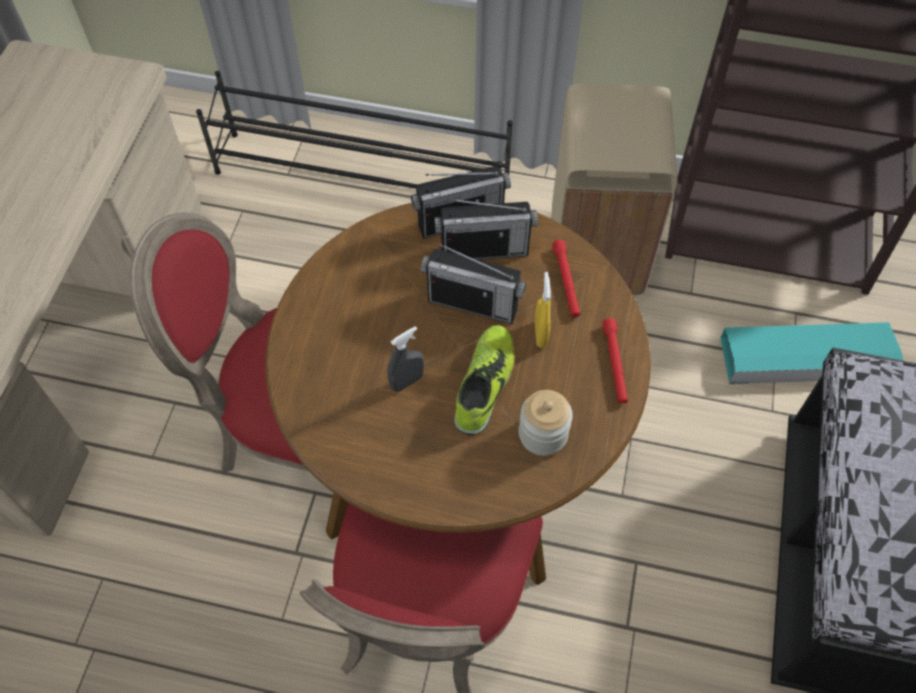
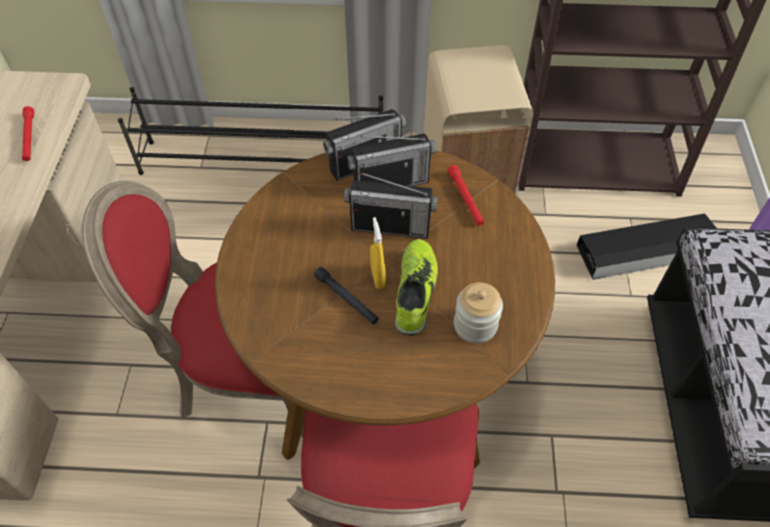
camera: 10 degrees left, 5 degrees down
(407, 382) = (346, 299): grey spray bottle -> black flashlight
(540, 334) = (453, 243): yellow spray bottle -> yellow spray bottle (377, 277)
(615, 364) = (522, 258): red flashlight -> red flashlight (29, 137)
(807, 358) = (647, 251): turquoise storage box -> black storage box

